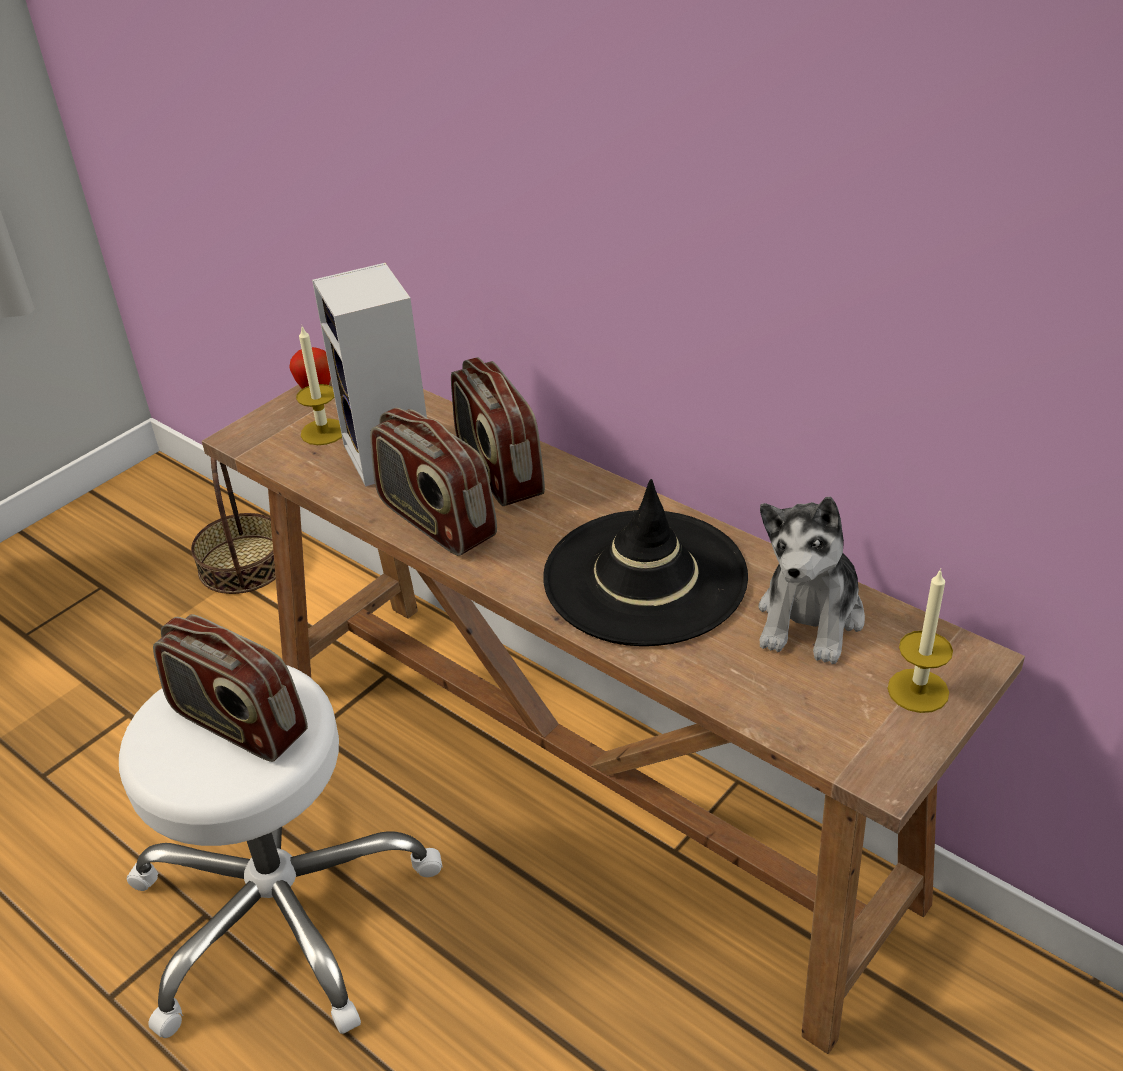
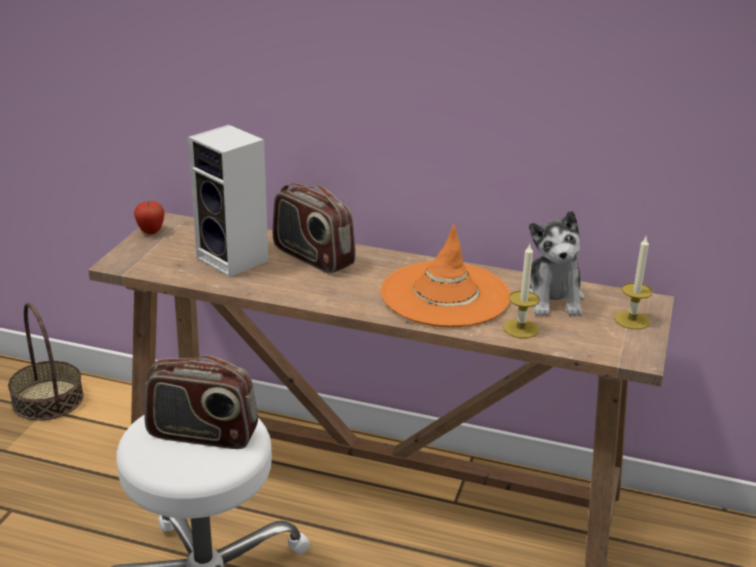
camera: 25 degrees left, 10 degrees down
(323, 432) = (175, 253): candle -> candle (521, 328)
(435, 520) = (292, 287): radio -> none
(645, 577) = (445, 295): black hat -> orange hat

